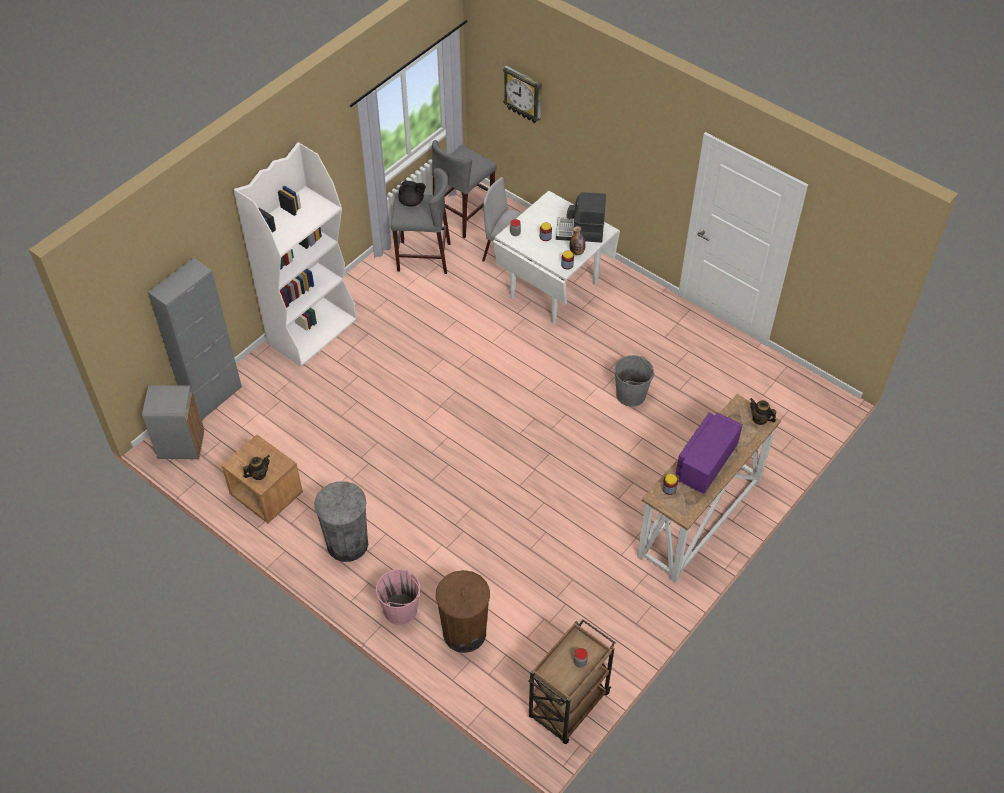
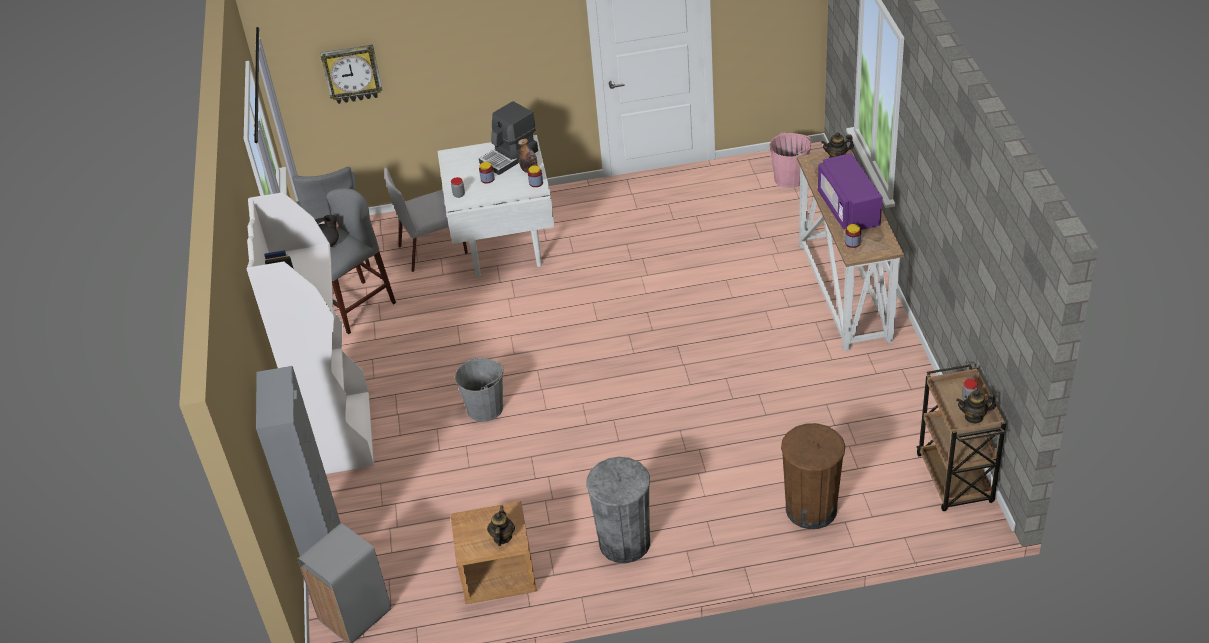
camera: 45 degrees left, 10 degrees down
(400, 610) = (741, 543): pink bucket -> pink bucket (790, 178)
(563, 676) = (974, 417): none -> teapot
(631, 395) = (673, 261): grey bucket -> grey bucket (485, 408)

